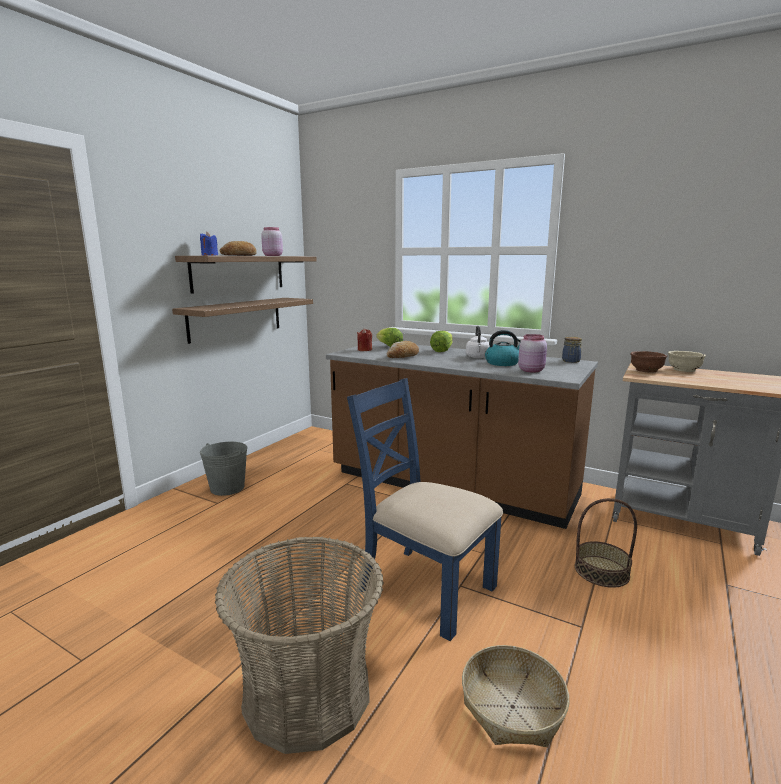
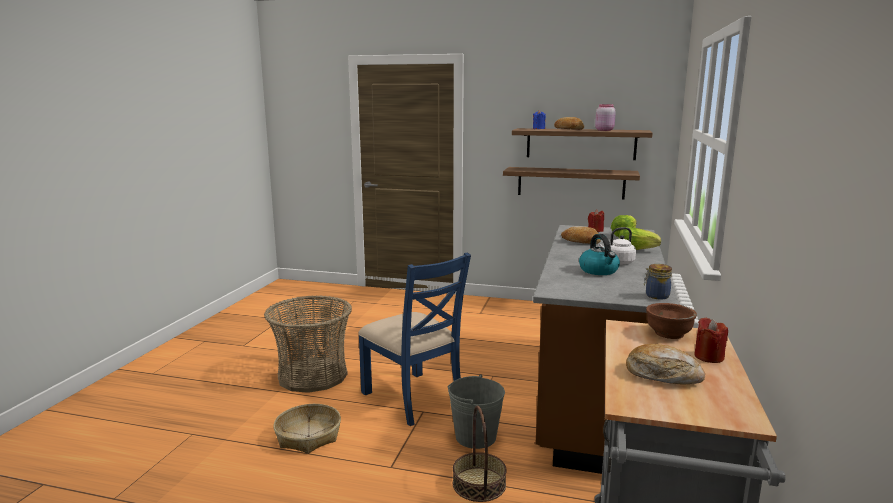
camera: 75 degrees right, 0 degrees up
(227, 488) = (503, 310): grey bucket -> grey bucket (475, 437)
(425, 588) = (414, 398): blue chair -> blue chair turned 120 degrees clockwise
(531, 370) = (575, 280): pink jar -> none
(684, 370) = (709, 357): beige bowl -> red candle
(726, 380) = (662, 375): none -> bread

